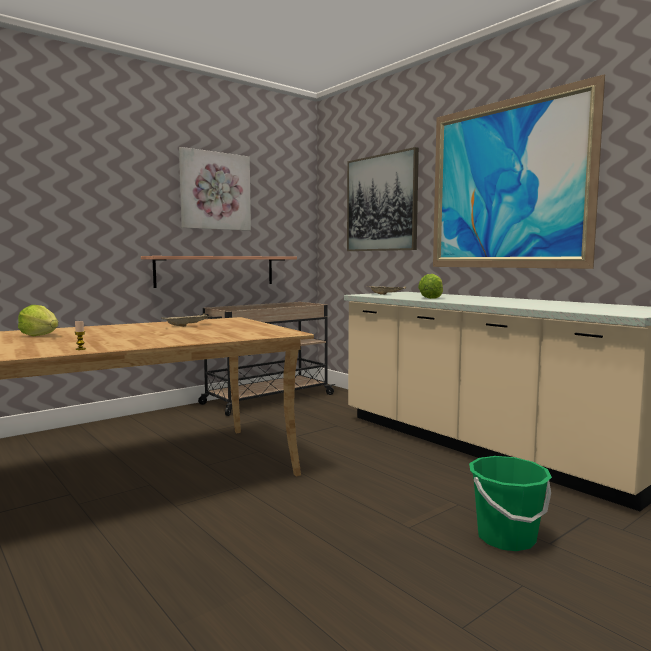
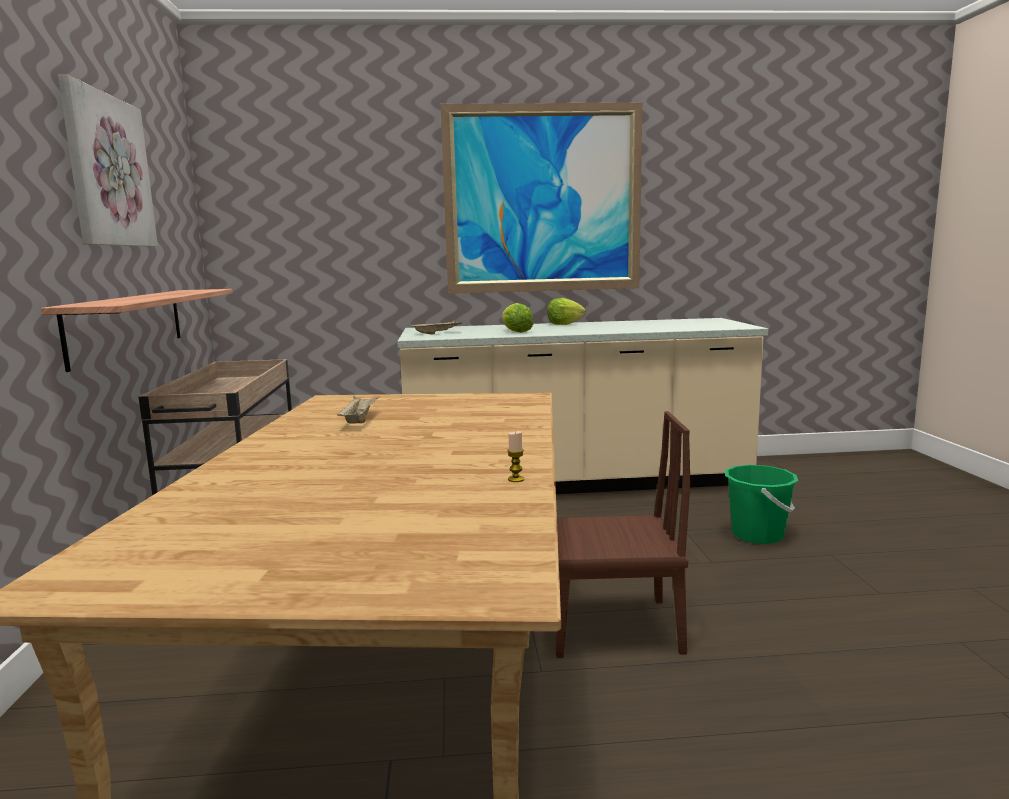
camera: 55 degrees left, 5 degrees up
(40, 335) = (281, 496): lettuce -> lettuce (564, 324)
(249, 513) = (612, 627): none -> brown chair
(381, 203) = (349, 208): picture -> none

